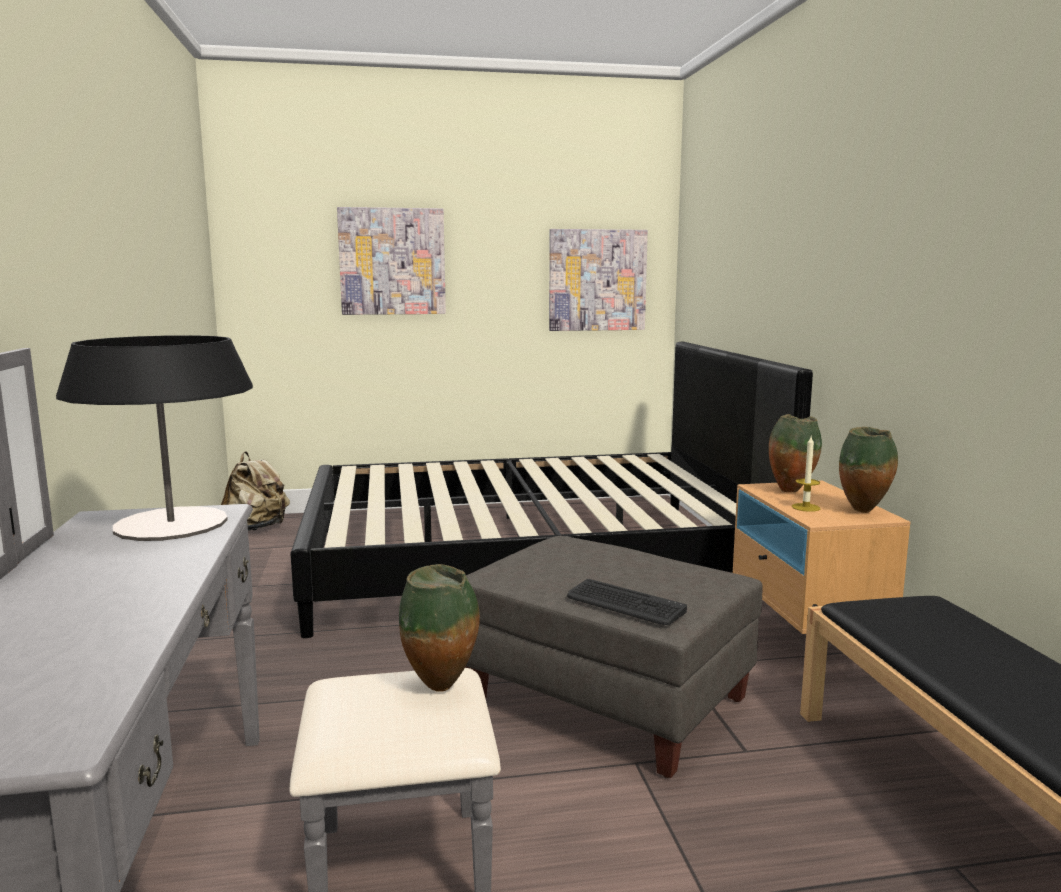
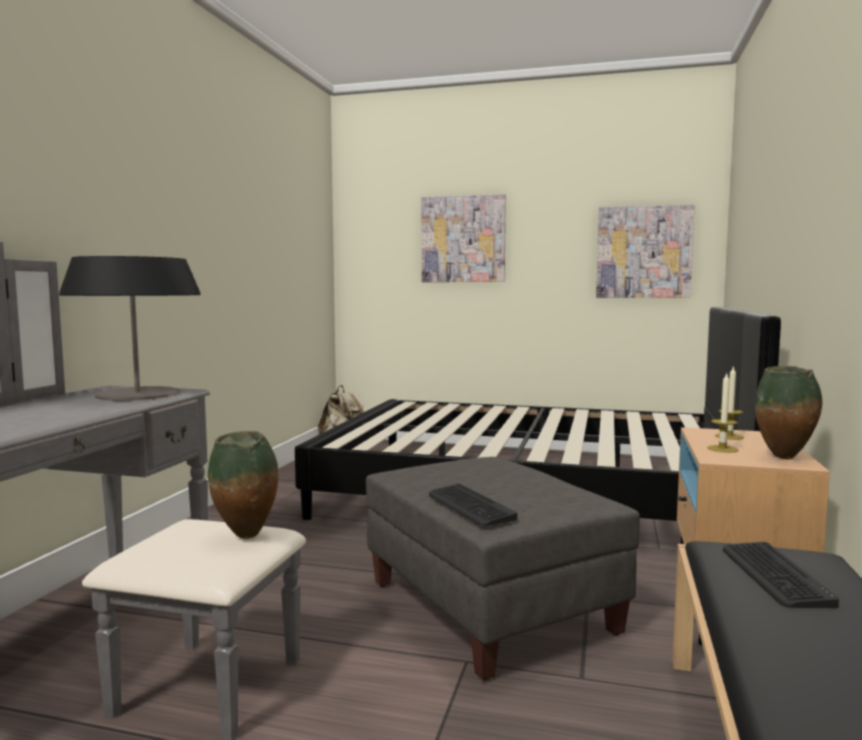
camera: 25 degrees right, 5 degrees down
(791, 491) = (729, 436): vase -> candle
(925, 626) = (773, 575): none -> keyboard

